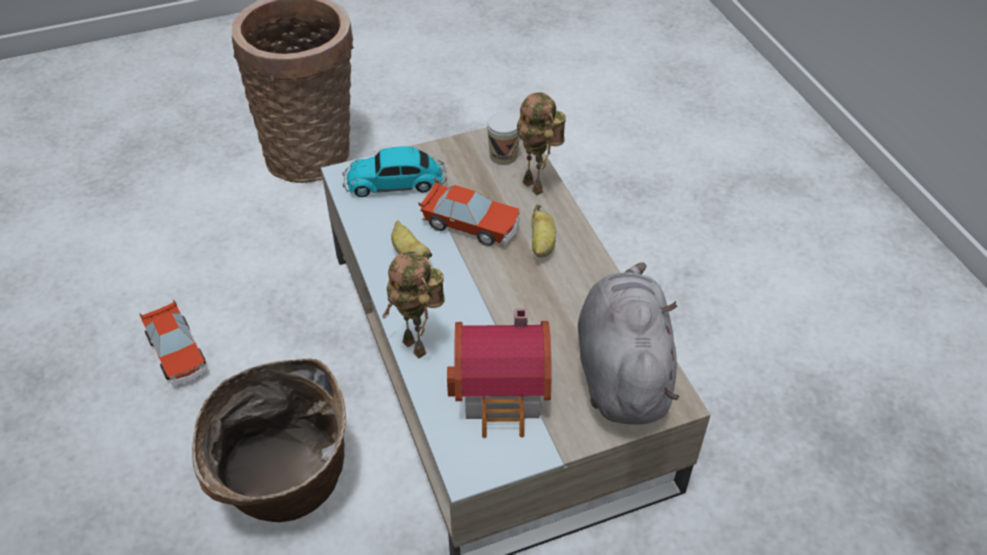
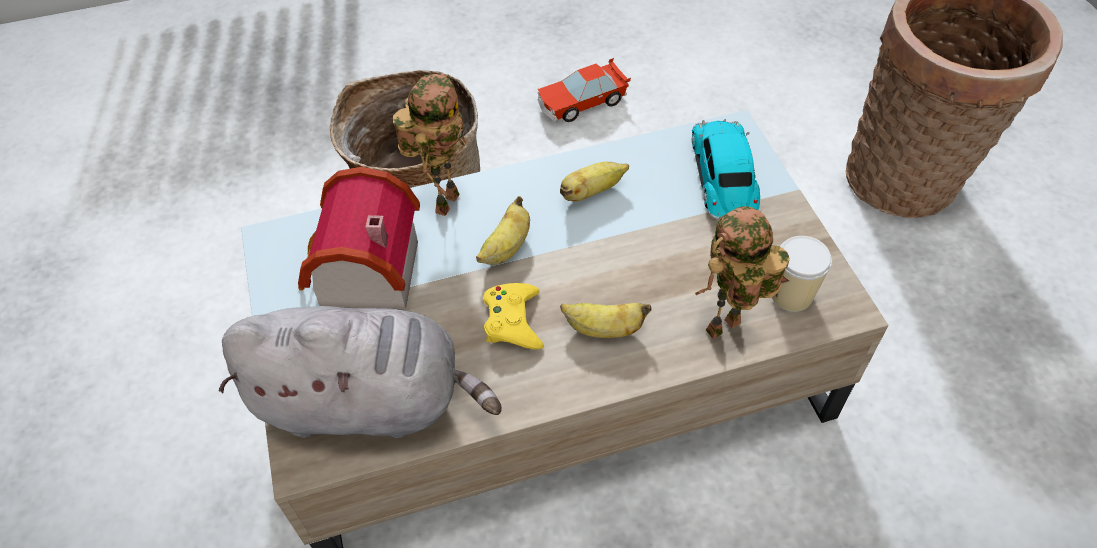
camera: 95 degrees right, 5 degrees up
(418, 347) = (445, 200): toy robot -> toy robot turned 150 degrees clockwise
(471, 225) = (643, 252): toy car -> none
(471, 302) = (506, 248): none -> banana
(540, 293) = (513, 321): none -> yellow game controller

